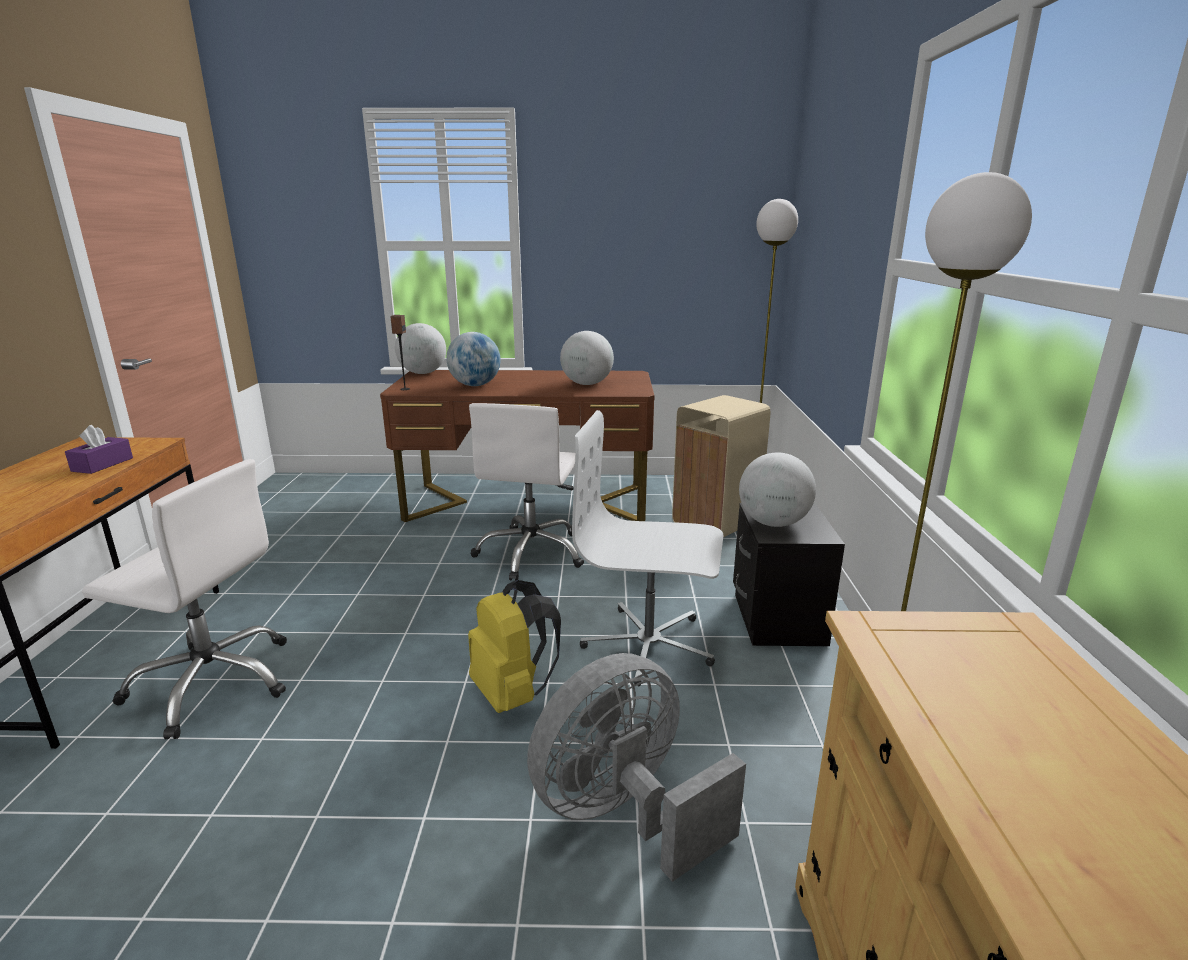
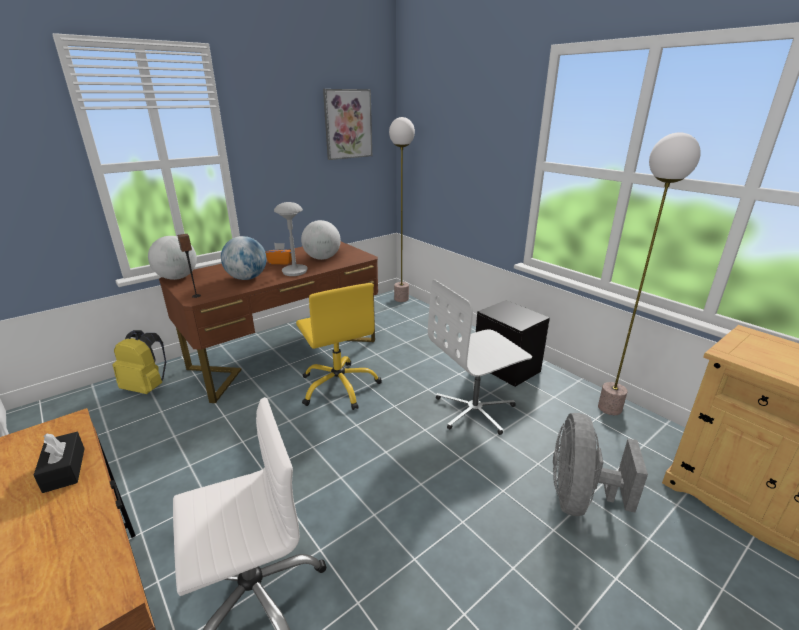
camera: 40 degrees left, 5 degrees up
(102, 464) = (64, 469): purple tissue box -> black tissue box
(513, 694) = (454, 474): yellow backpack -> yellow backpack (147, 387)
(531, 389) = (294, 271): none -> grey table lamp
(531, 553) = (339, 386): white office chair -> yellow office chair
(537, 379) = (280, 262): none -> orange tissue box
(700, 210) = (348, 124): none -> picture
(716, 522) = (411, 326): beige trash can -> none
(773, 523) = (509, 317): globe -> none

